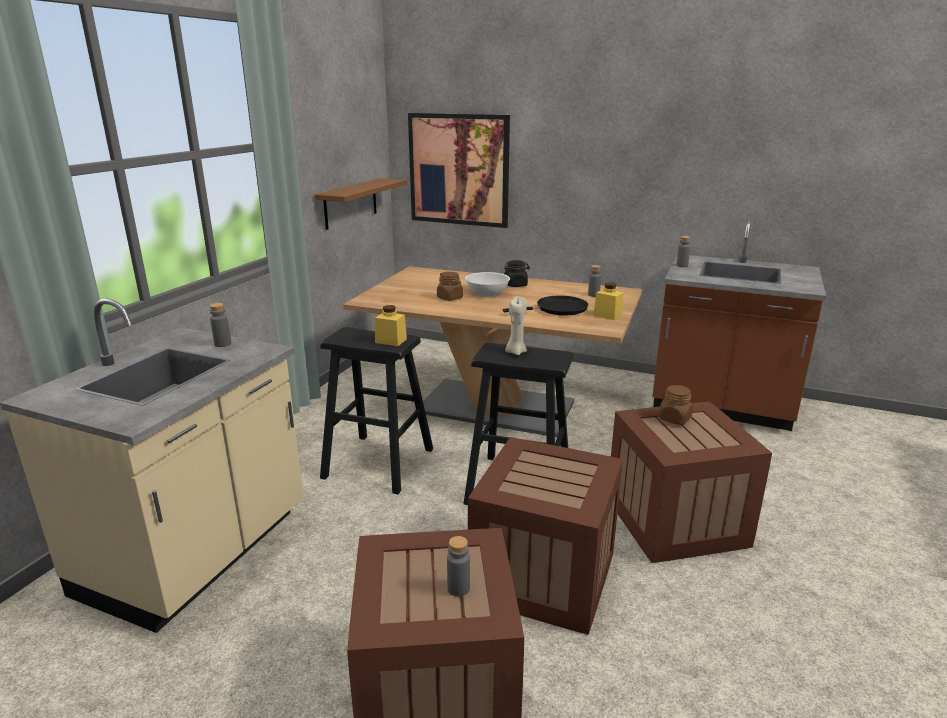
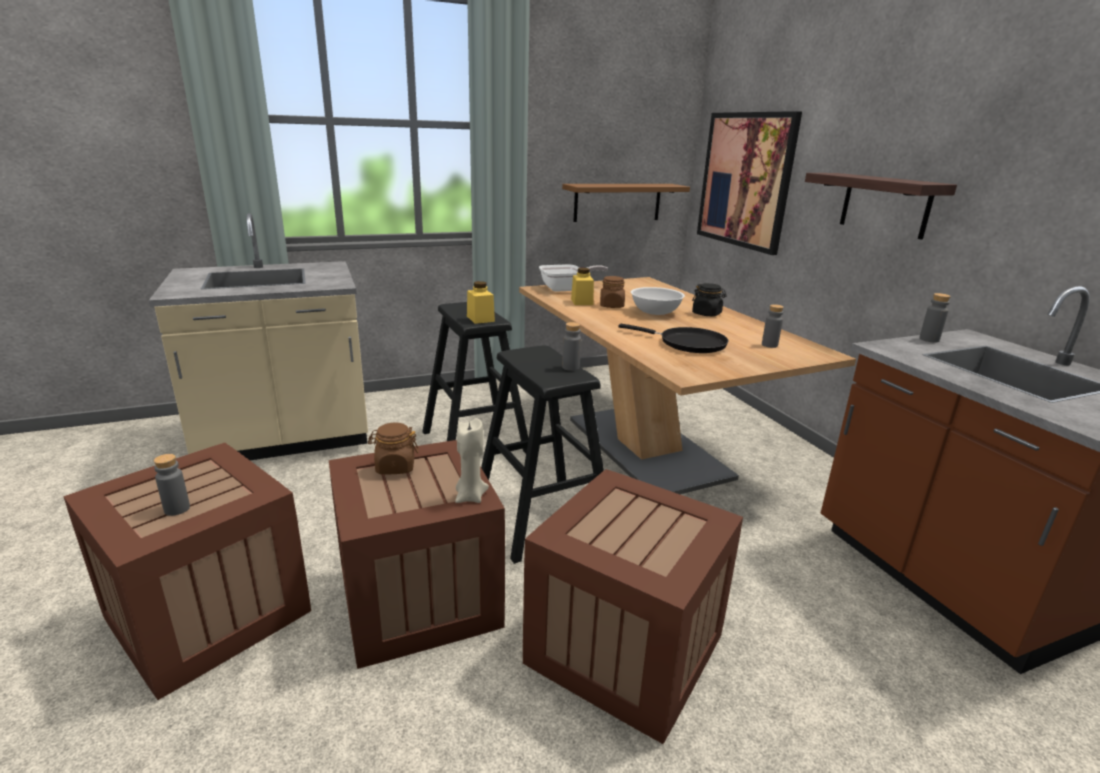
camera: 45 degrees right, 0 degrees up
(223, 344) = (330, 275): grey bottle -> grey bottle (570, 367)
(383, 294) = (566, 289): none -> frying pan
(515, 352) = (547, 360): beige candle -> beige candle (470, 497)
(600, 181) = (885, 205): none -> shelf
(608, 315) = (729, 365): yellow jar -> yellow jar (582, 302)
(674, 419) = (649, 508): brown jar -> brown jar (395, 467)

